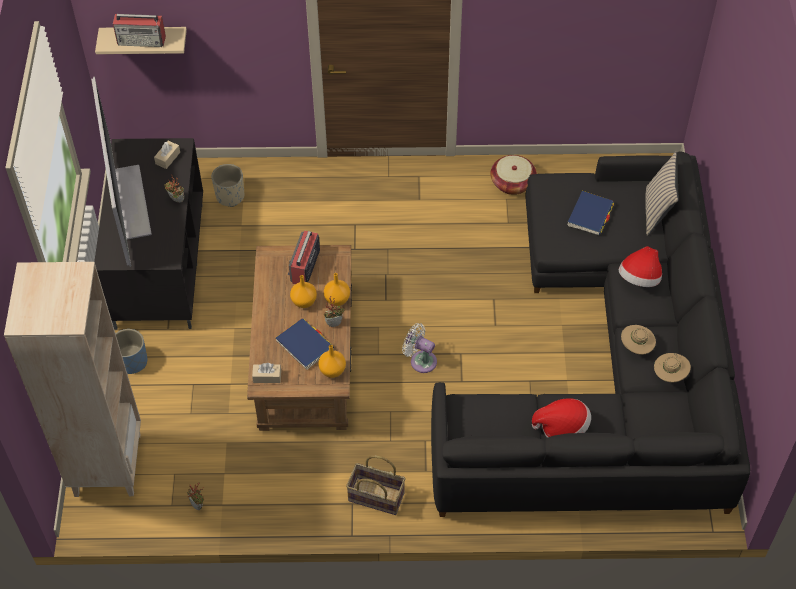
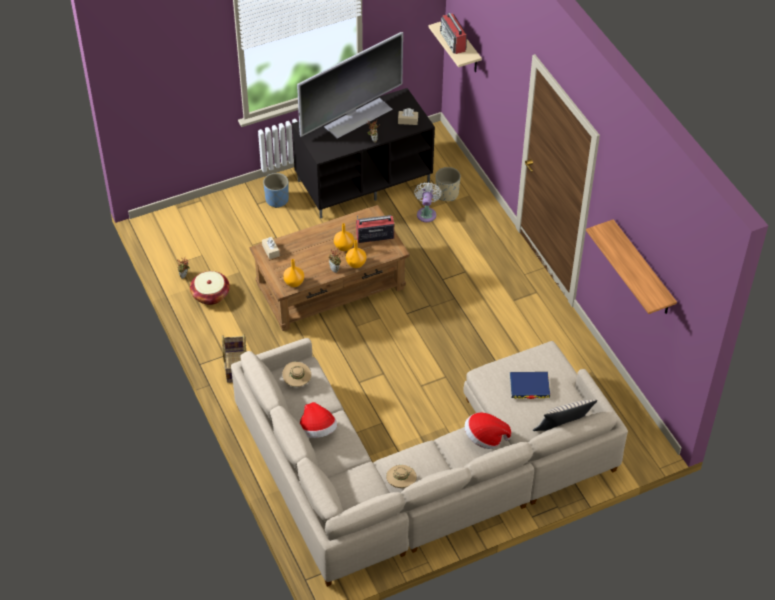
camera: 65 degrees right, 5 degrees down
(107, 464) = (193, 219): beige bookcase -> none
(304, 345) = (307, 260): blue book -> none
(421, 360) = (364, 352): white fan -> white fan (426, 213)
(512, 183) = (568, 351): basket -> basket (210, 295)
(583, 24) = (642, 269): none -> shelf
(608, 367) = (422, 468): black sofa -> beige sofa
(636, 346) = (416, 454): beige hat -> beige hat (297, 381)

